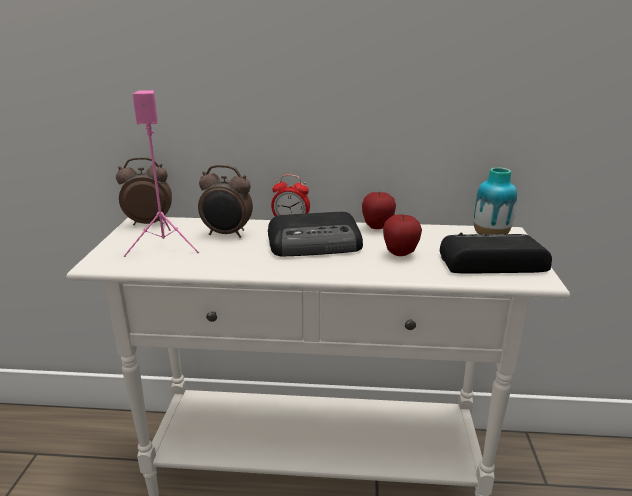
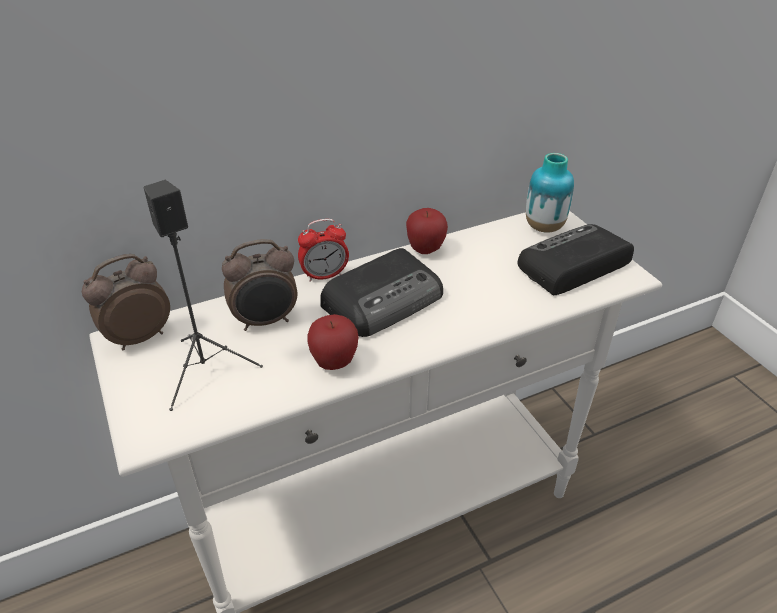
camera: 30 degrees left, 15 degrees up
(165, 246) = (206, 370): pink speaker -> black speaker
(400, 254) = (483, 285): apple -> apple (334, 363)

